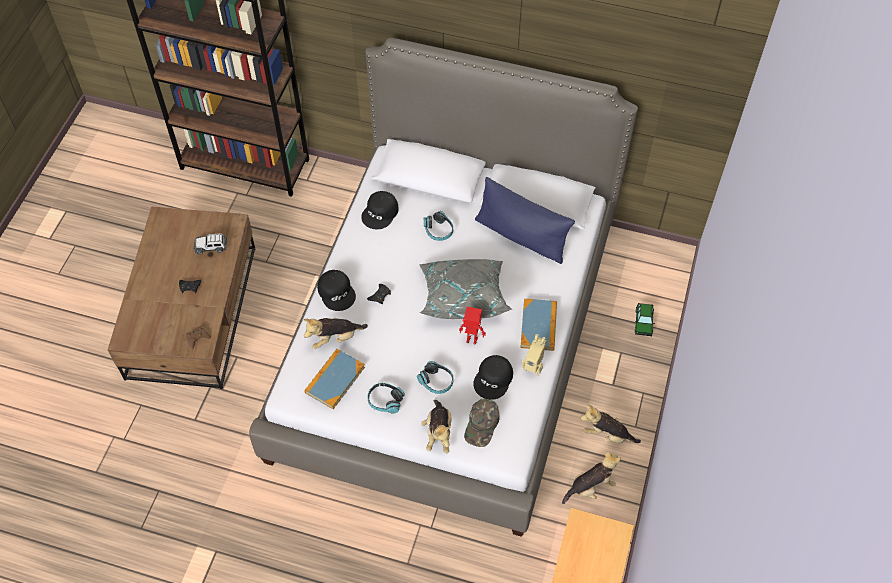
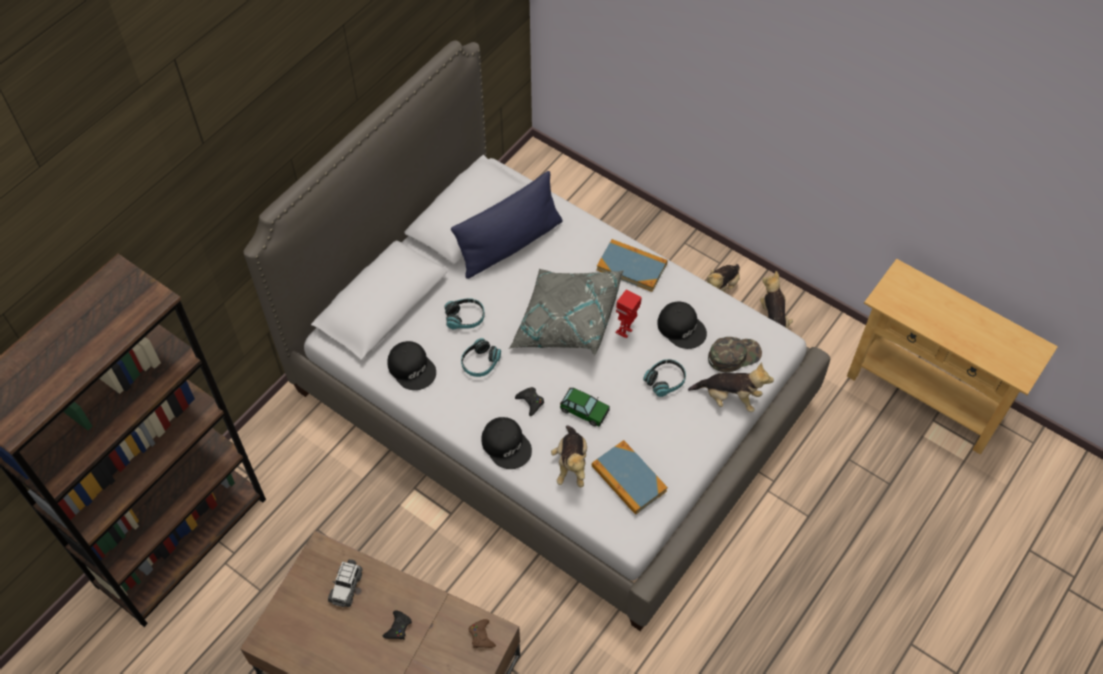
camera: 70 degrees left, 0 degrees up
(337, 292) = (507, 445): black cap -> black cap turned 60 degrees clockwise
(385, 401) = (672, 437): headphones -> headphones (480, 362)
(482, 425) = (734, 355): green cap -> green cap turned 60 degrees counterclockwise
(534, 366) = (679, 287): toy robot -> none
(643, 322) = (603, 212): toy car -> toy car (584, 410)

